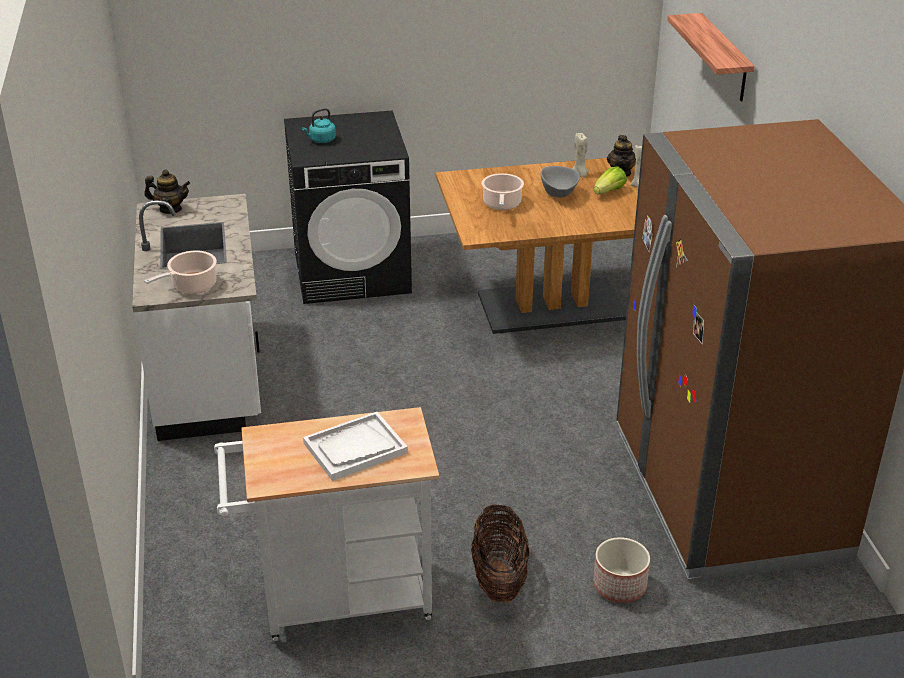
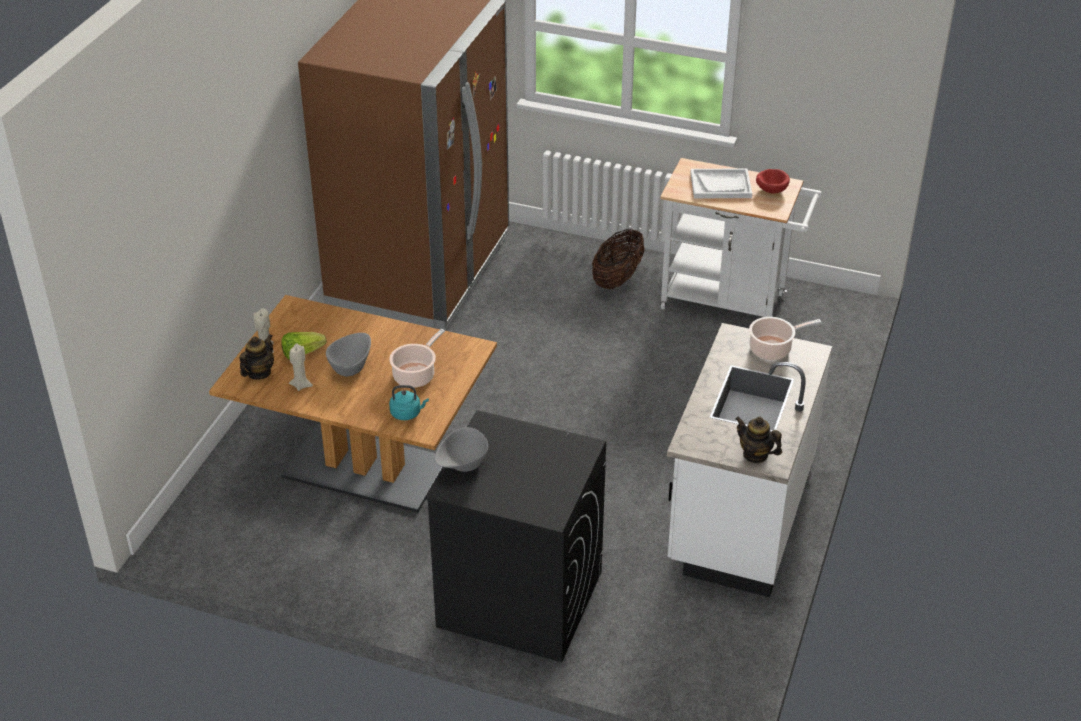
camera: 150 degrees left, 5 degrees up
(283, 466) = (771, 189): none -> red bowl
(321, 140) = (547, 471): turquoise kettle -> turquoise kettle (407, 413)
(385, 128) = (462, 465): none -> grey bowl
(619, 585) = (547, 250): planter -> none
(724, 58) = (194, 200): shelf -> none

